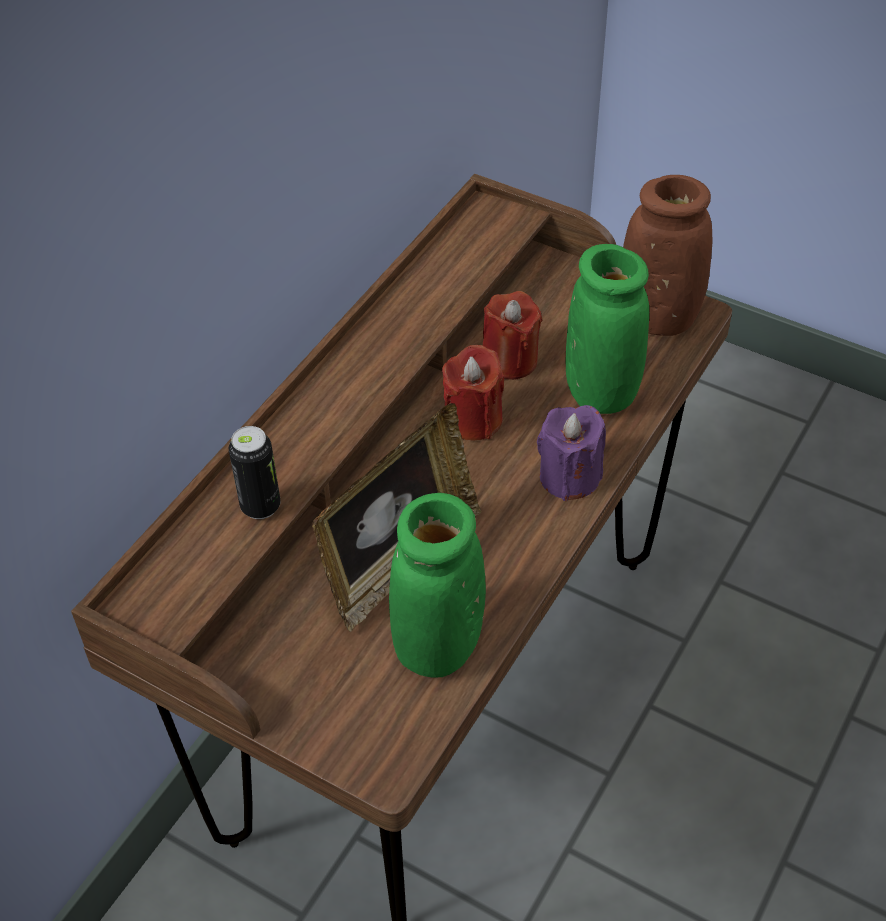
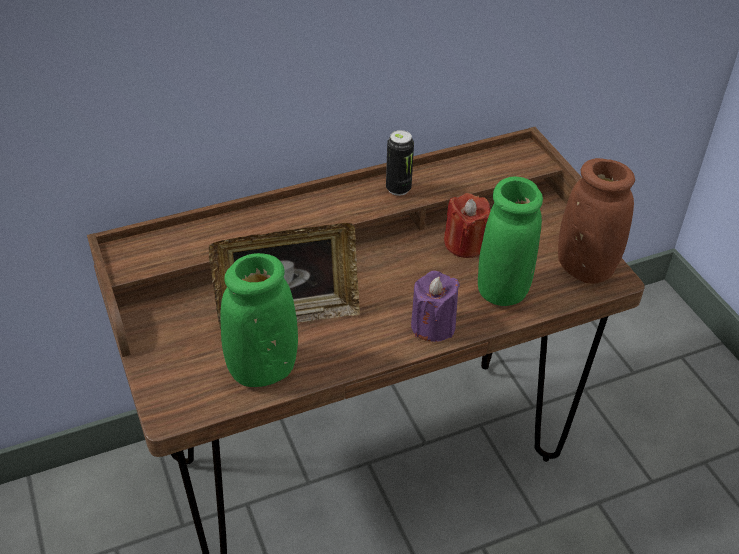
camera: 35 degrees right, 5 degrees down
(260, 506) = (230, 238): can -> can (398, 189)
(473, 419) = (409, 264): red candle -> none

